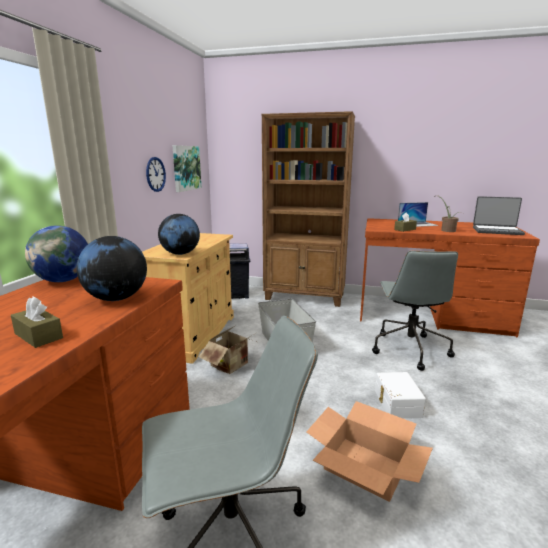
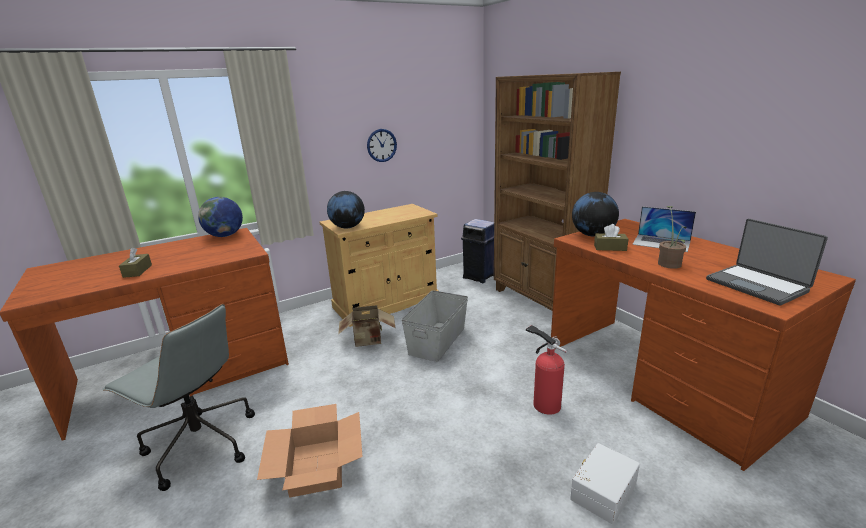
camera: 45 degrees right, 5 degrees up
(116, 298) = (209, 258): globe -> globe (593, 235)
(186, 168) = (435, 135): picture -> none
(396, 403) = (427, 442): white storage box -> white storage box (602, 490)
(409, 349) = (544, 403): grey office chair -> fire extinguisher

